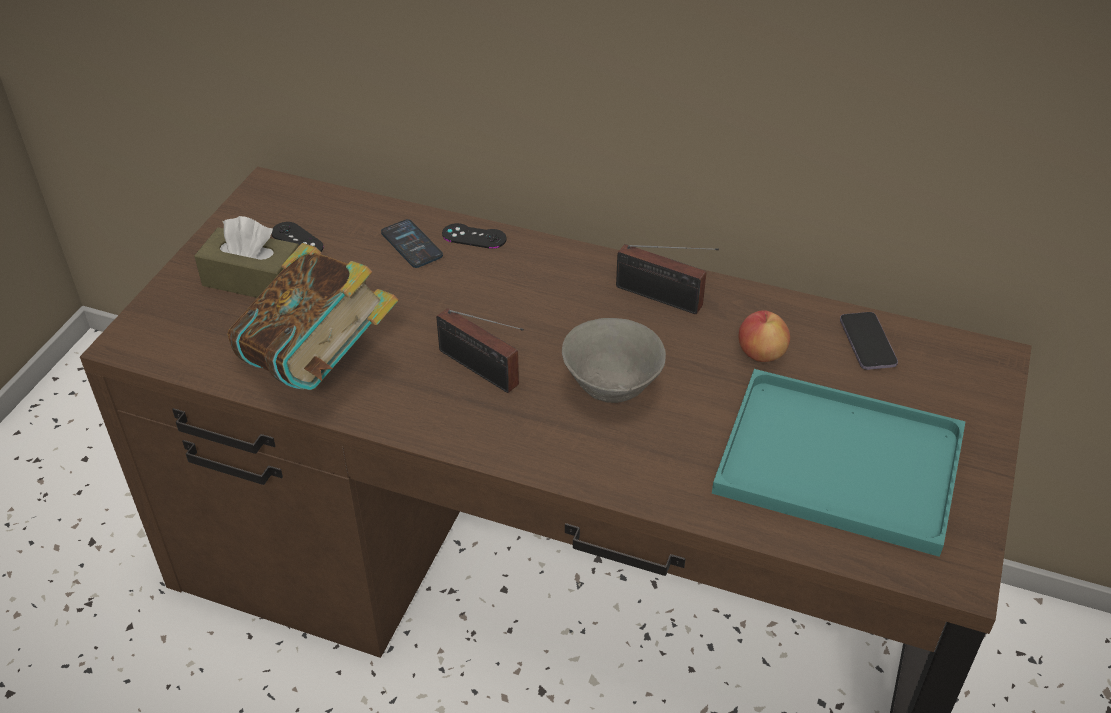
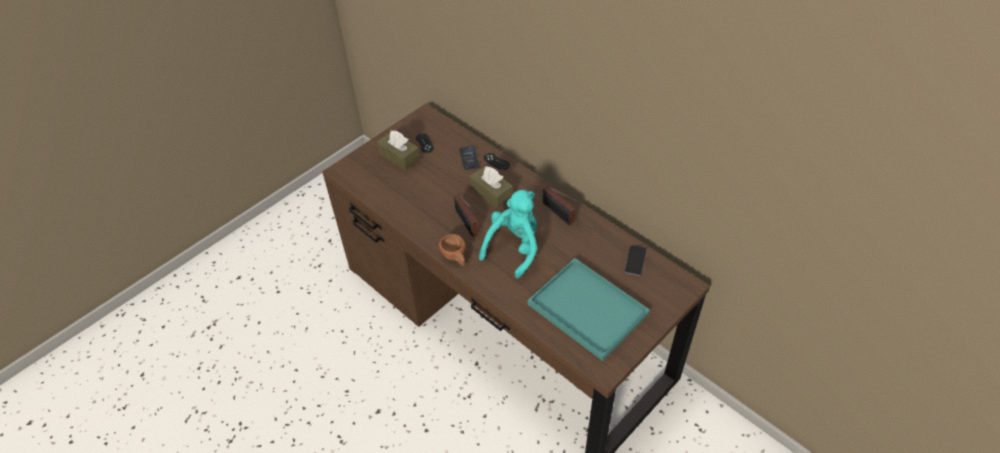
camera: 25 degrees right, 5 degrees up
(319, 364) = (406, 201): book -> none
(496, 446) = (455, 257): none -> brown cup
(499, 297) = (491, 193): none -> brown tissue box
(612, 389) = (514, 248): grey bowl -> turquoise plush toy
(760, 353) = (585, 251): apple -> none

